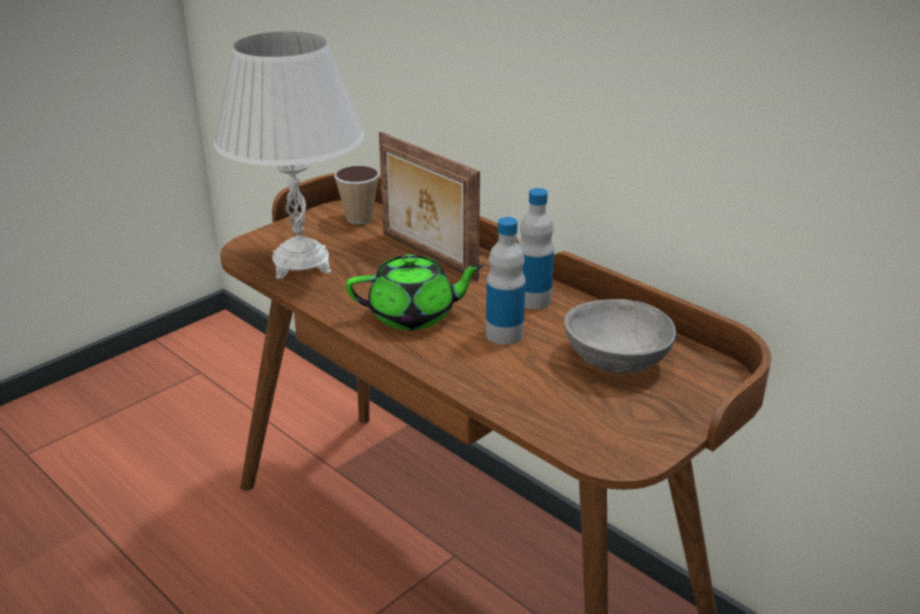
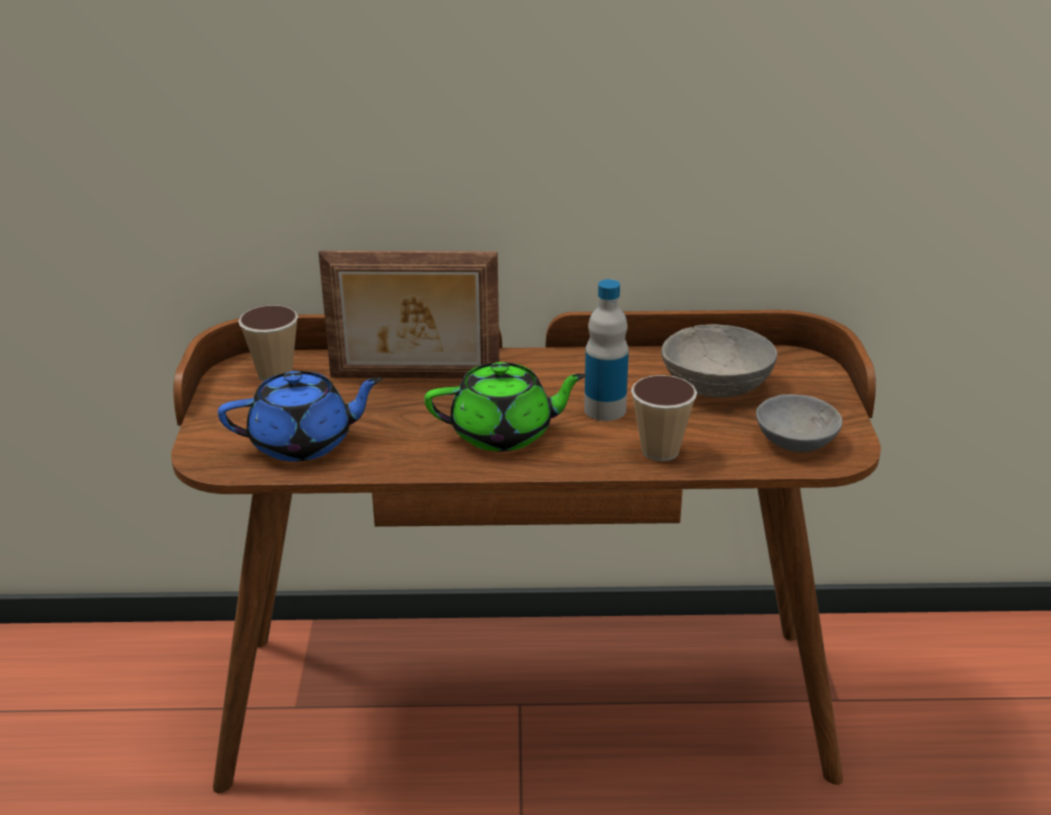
camera: 45 degrees left, 0 degrees up
(301, 264) = (303, 443): white table lamp -> blue teapot
(414, 315) = (504, 433): green teapot -> green teapot turned 45 degrees clockwise
(488, 379) = (660, 451): none -> cup
(533, 300) = (575, 371): bottle -> none
(599, 426) = (792, 439): none -> grey bowl

